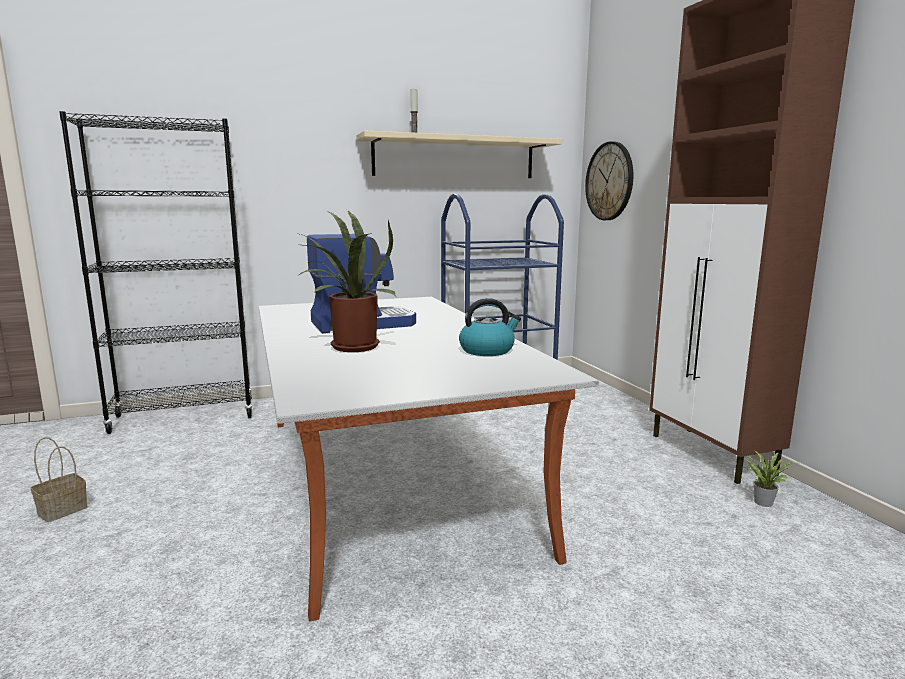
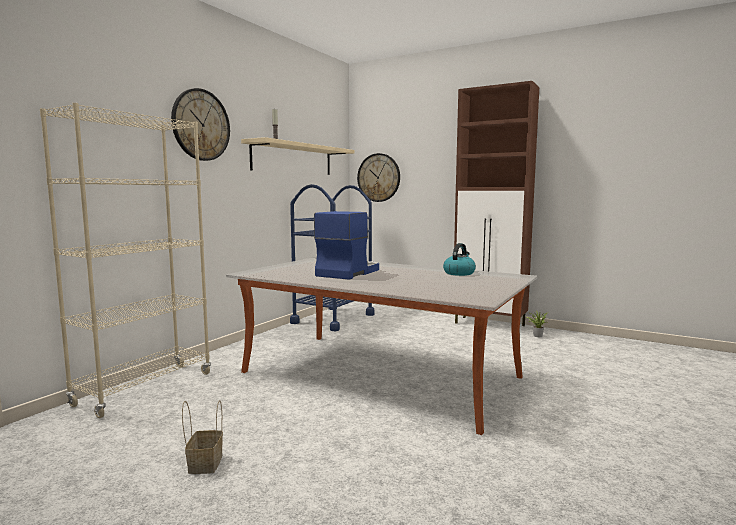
camera: 40 degrees left, 5 degrees down
(184, 417) = (145, 389): black bookcase -> beige bookcase
(290, 121) = (201, 125): none -> wall clock
(349, 348) = (397, 282): potted plant -> none

